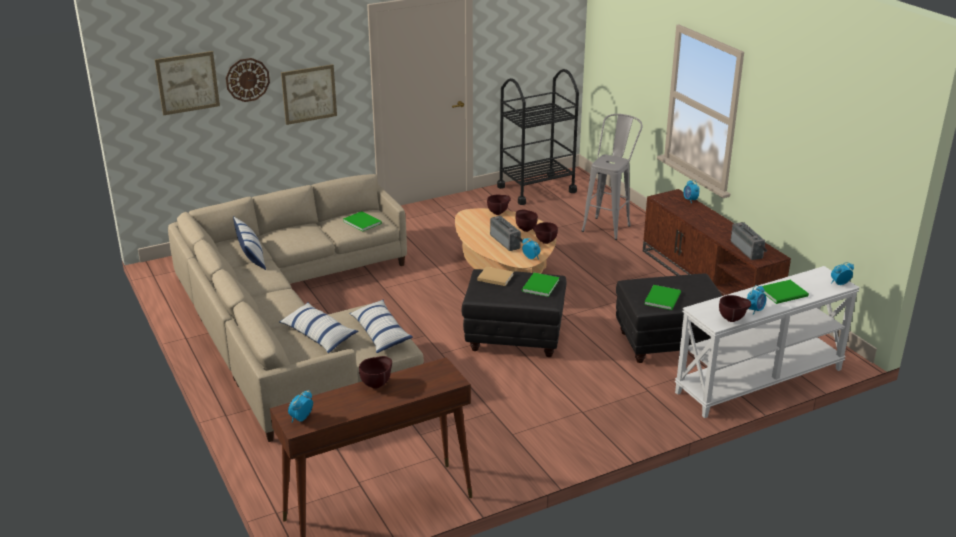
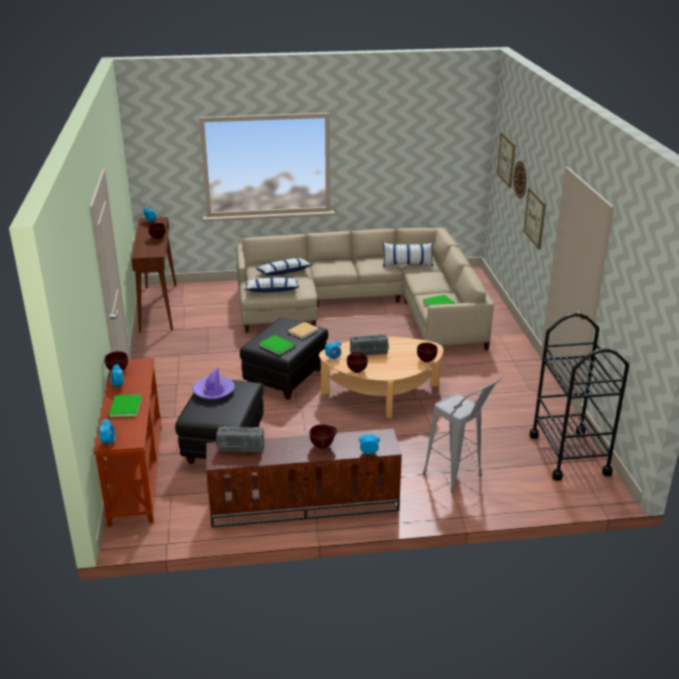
camera: 110 degrees right, 0 degrees up
(525, 229) = (386, 367): brown bowl -> brown bowl (323, 446)
(663, 298) = (214, 392): green book -> purple hat
(759, 382) = (135, 473): white console table -> brown console table

